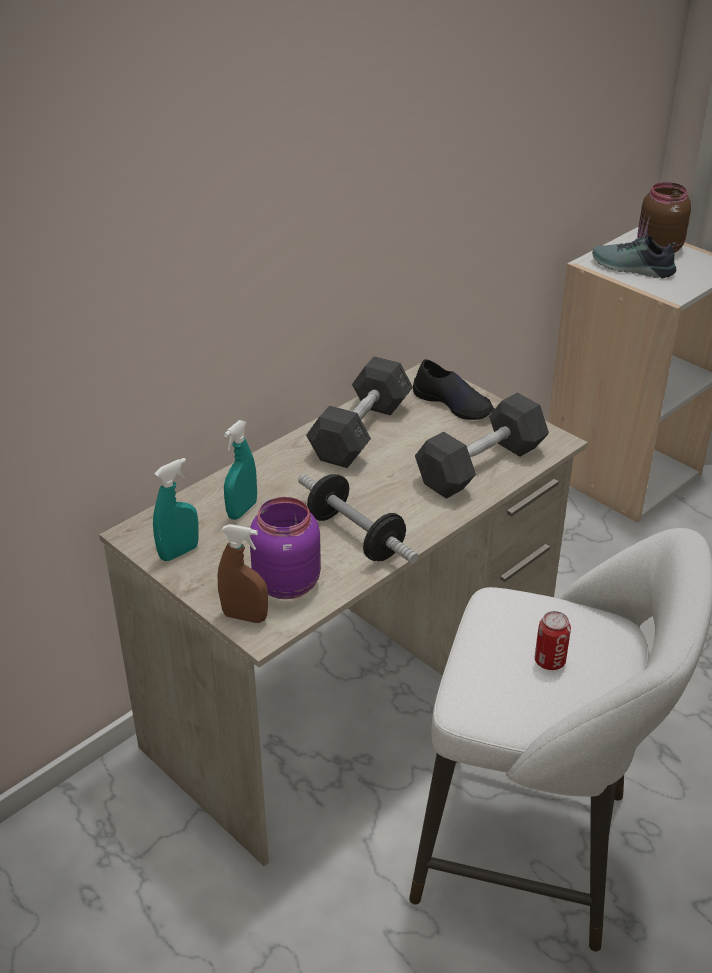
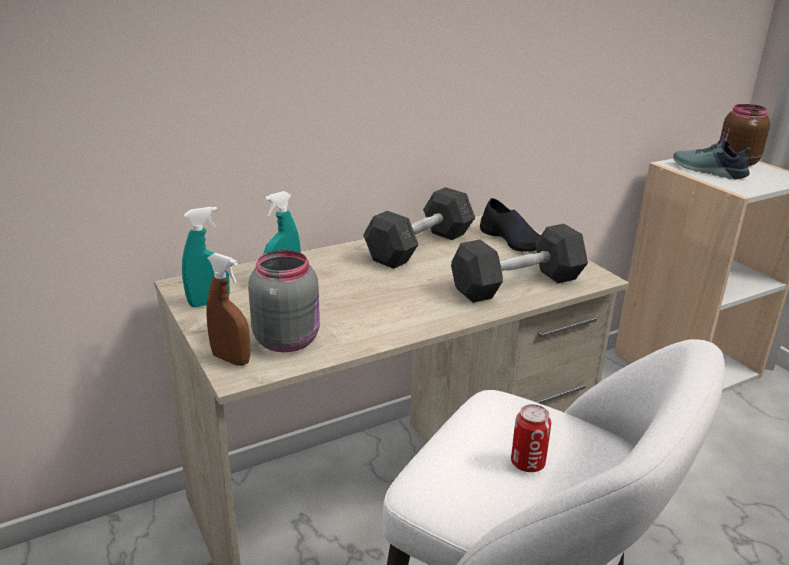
camera: 15 degrees right, 10 degrees down
(287, 582) = (288, 340): purple jar -> grey jar
(356, 536) = (372, 317): dumbbell -> none

